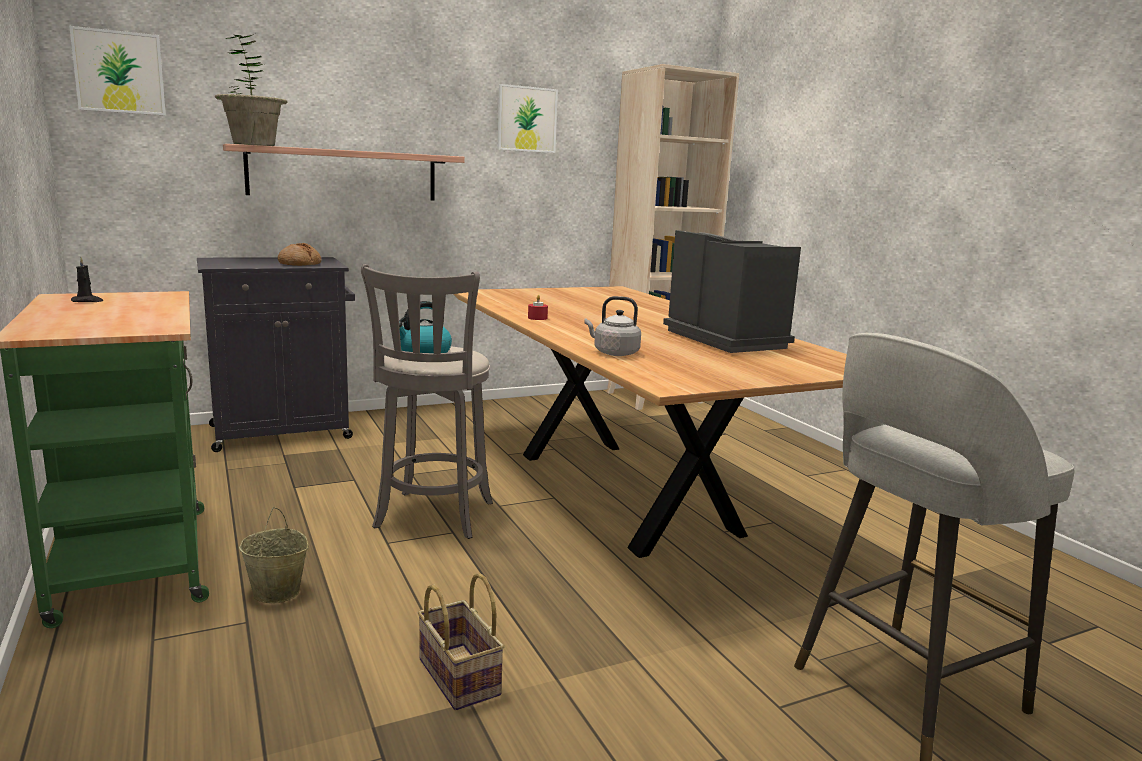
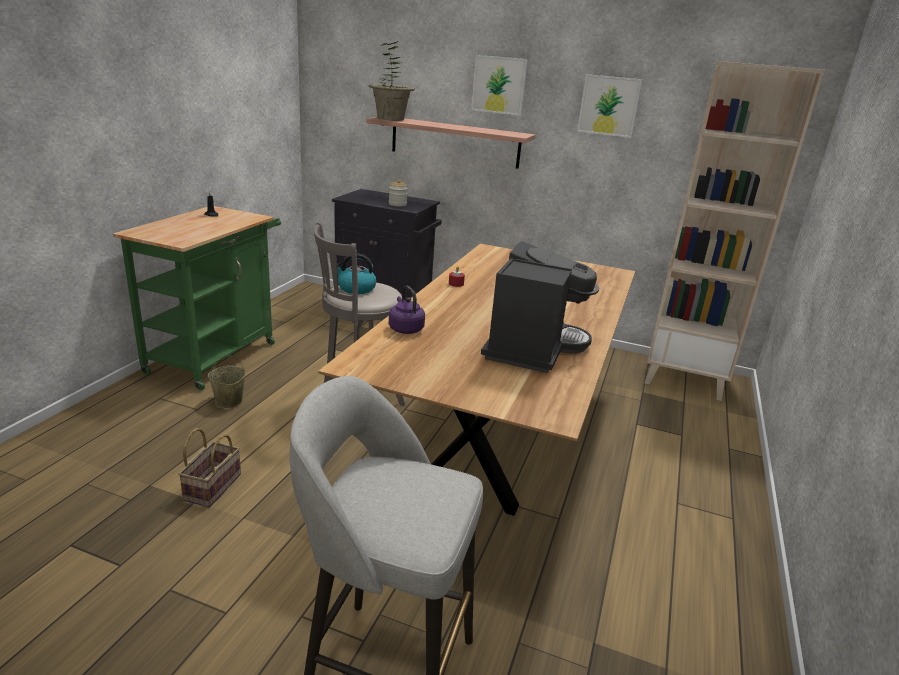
camera: 45 degrees right, 10 degrees up
(119, 72) = (333, 67): picture -> picture (499, 85)
(300, 263) = (397, 204): bread -> jar
(613, 353) = (405, 328): grey kettle -> purple kettle

